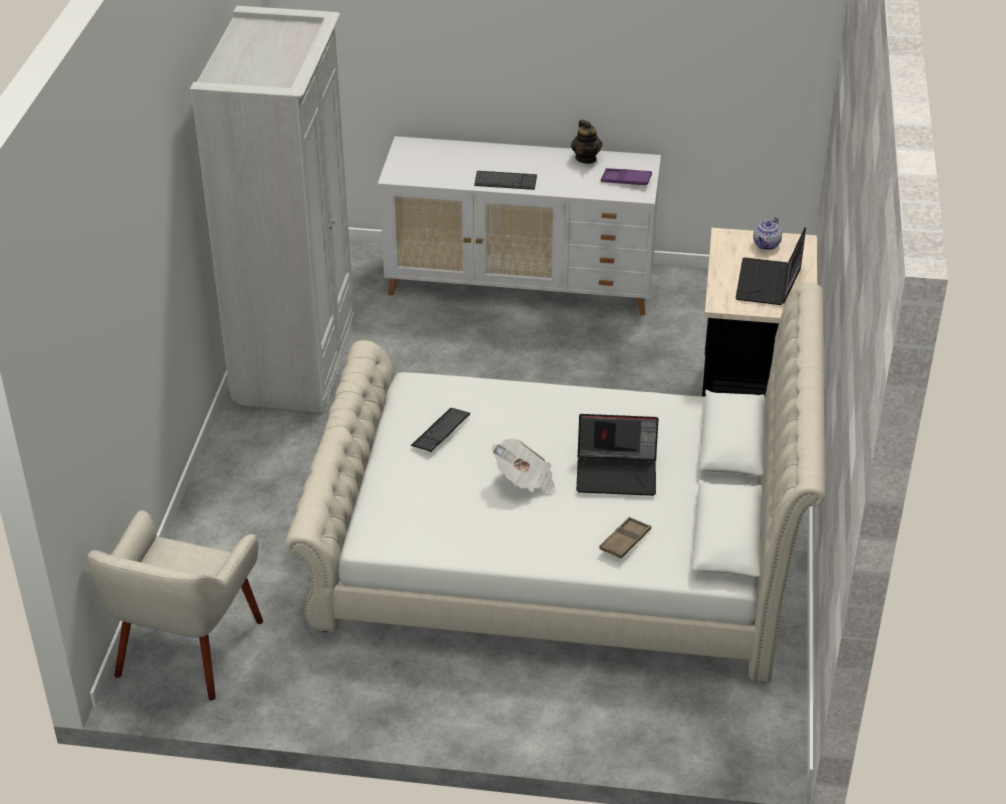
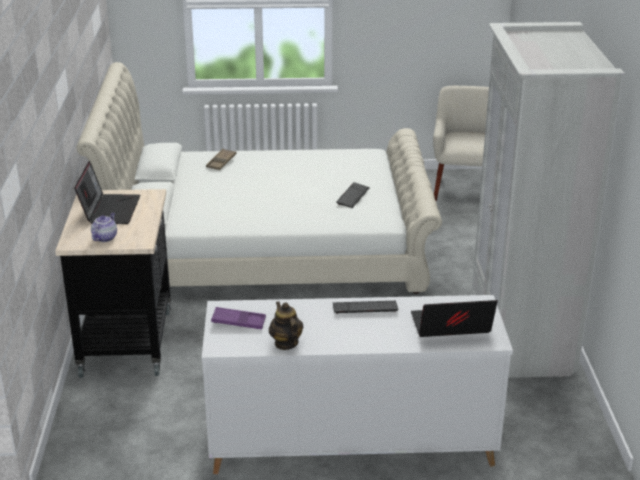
camera: 170 degrees right, 10 degrees down
(525, 480) = (288, 180): newspaper -> none
(617, 473) = (228, 188): laptop -> laptop (450, 327)

